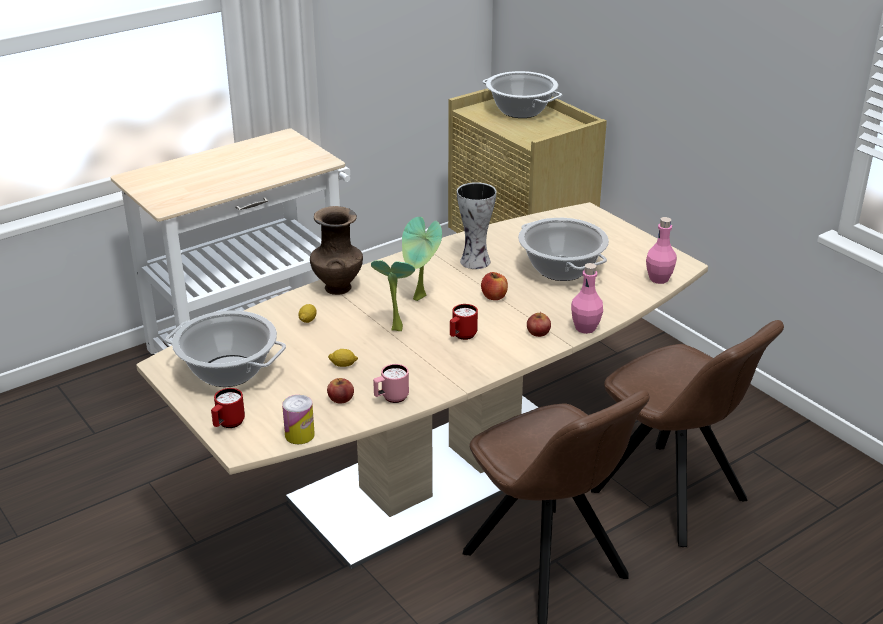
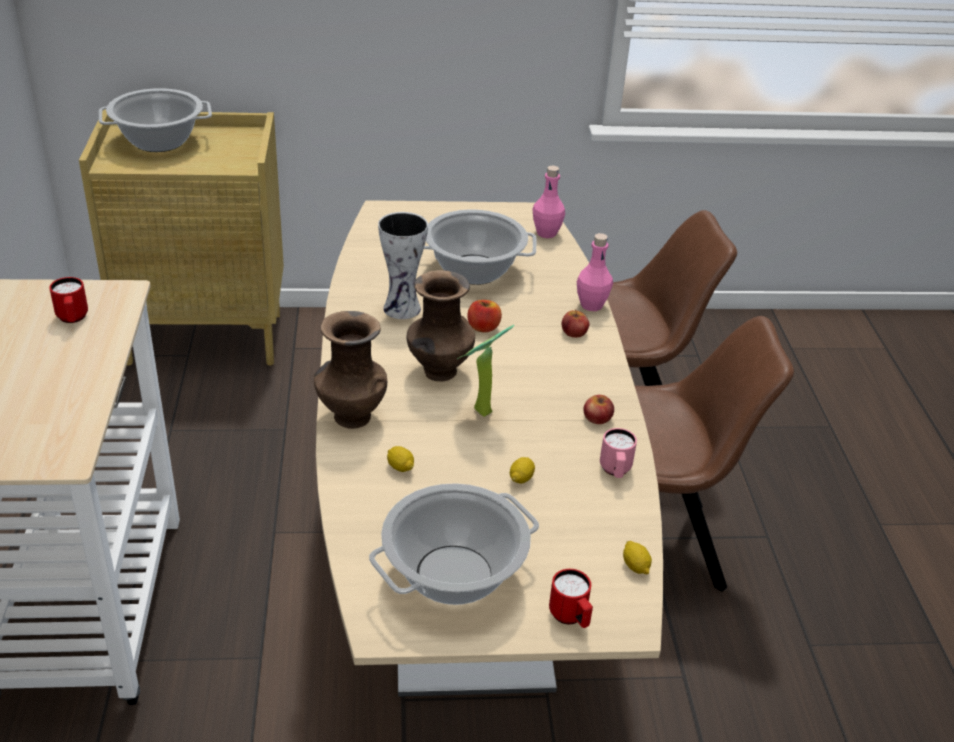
camera: 60 degrees left, 5 degrees up
(299, 435) = (635, 566): can -> lemon
(341, 398) = (586, 507): apple -> apple (597, 418)
(420, 299) = (439, 372): potted plant -> brown vase
(462, 336) = (539, 378): red mug -> red mug (73, 319)

